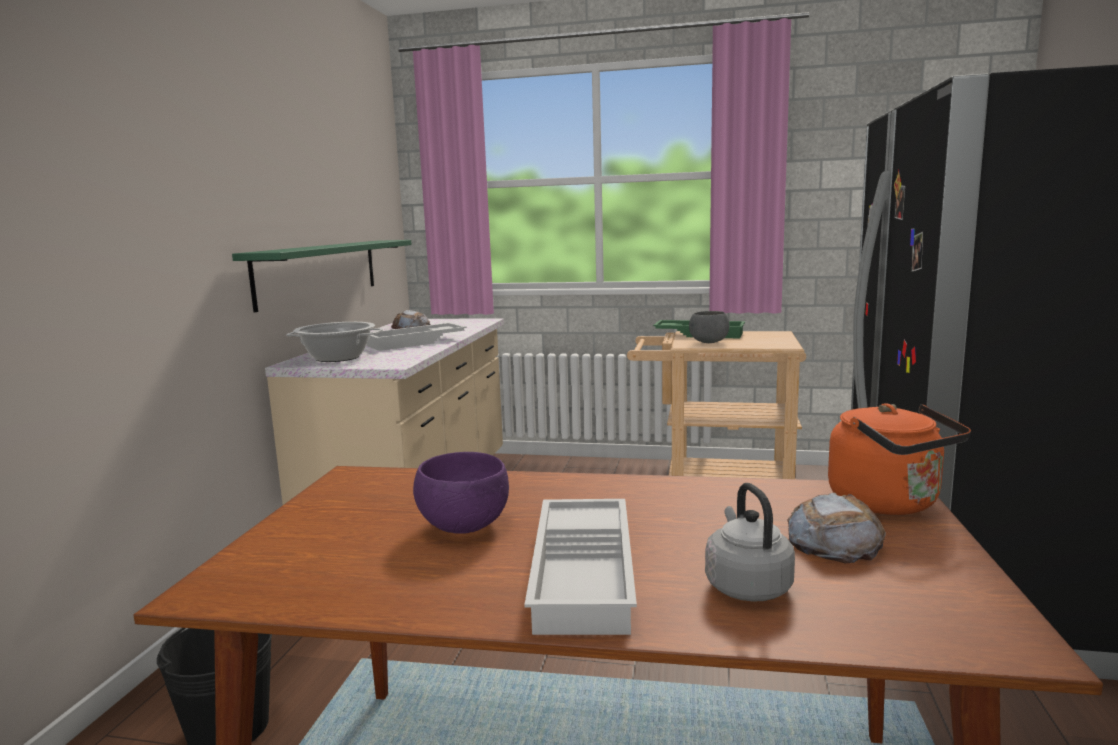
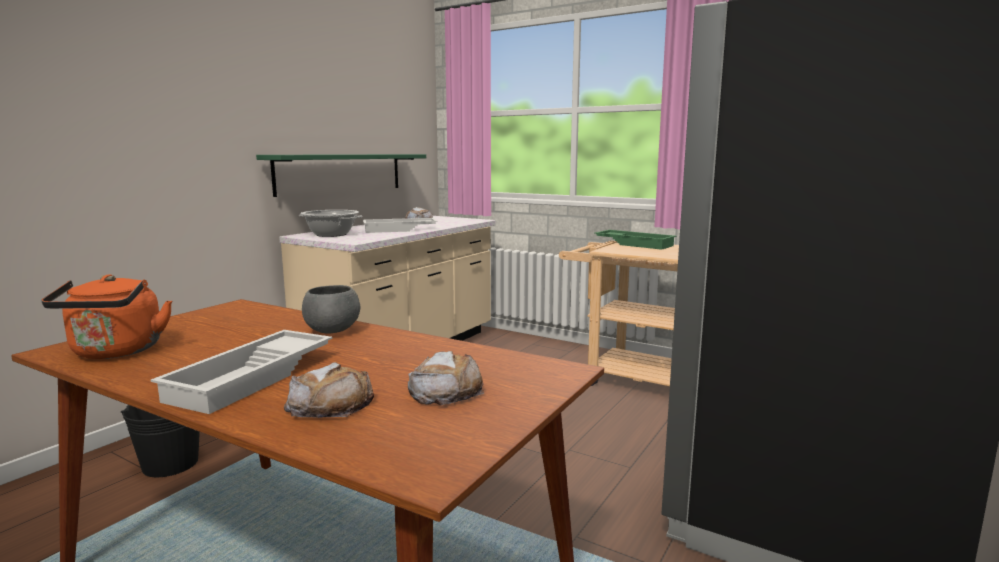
camera: 20 degrees right, 0 degrees up
(463, 527) = (239, 342): purple bowl -> none
(709, 342) = (628, 250): grey bowl -> grey bowl (333, 331)
(746, 585) = (331, 403): grey kettle -> bread
(889, 503) = (541, 375): orange kettle -> orange kettle (116, 352)

